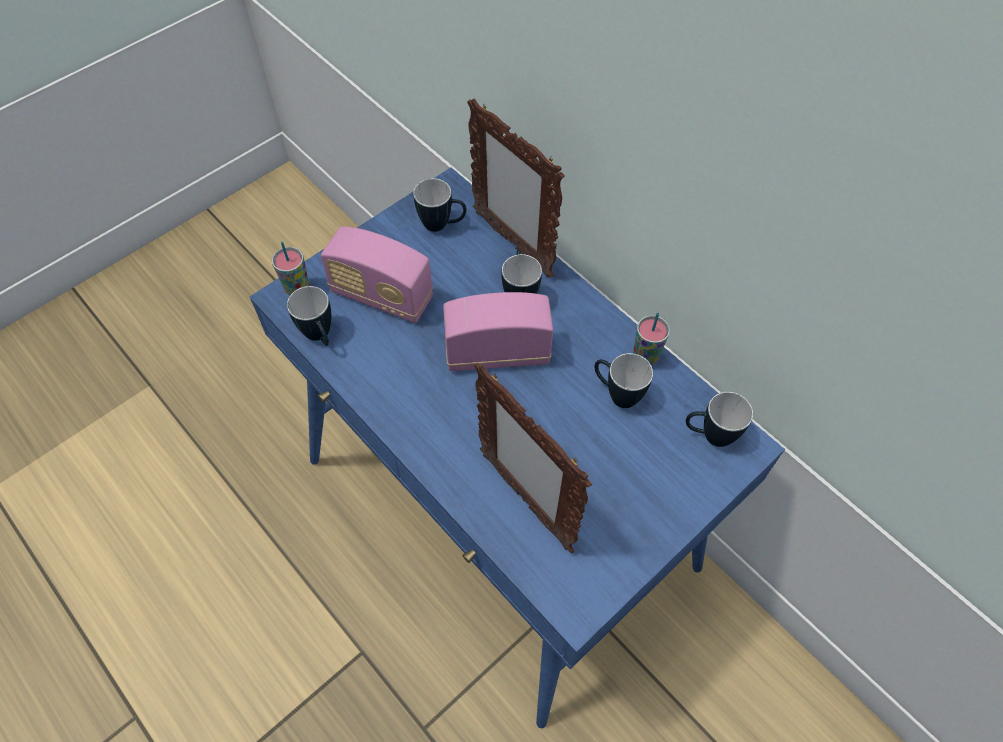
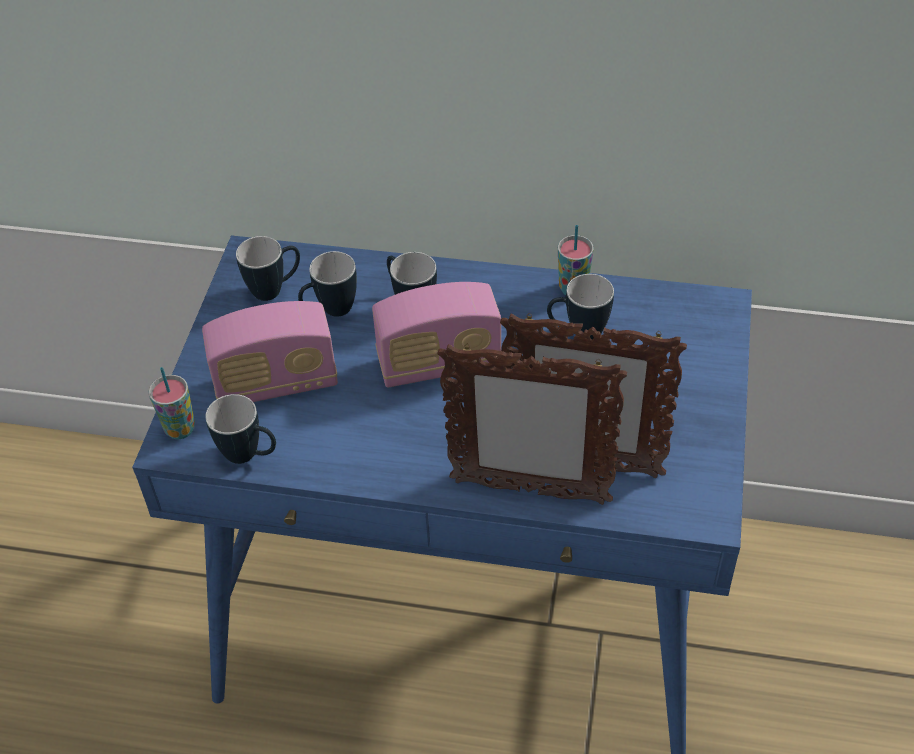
camera: 35 degrees left, 10 degrees down
(497, 353) = (439, 364): radio -> radio turned 150 degrees counterclockwise
(512, 243) = (360, 266): picture frame -> picture frame (528, 491)
(709, 435) = (684, 316): mug -> mug (330, 312)

